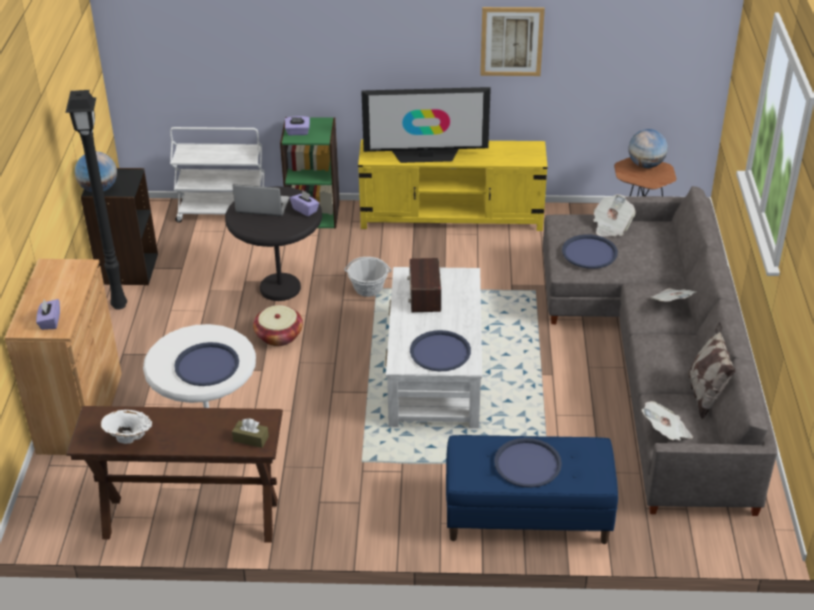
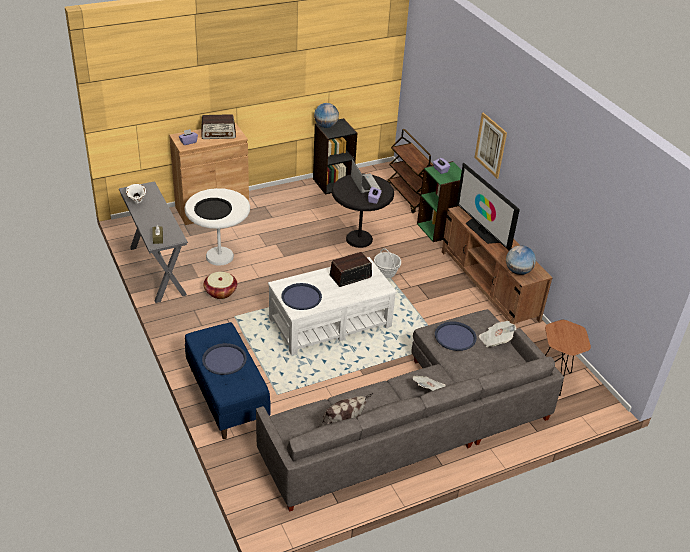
camera: 60 degrees right, 0 degrees up
(57, 284) = (218, 134): none -> radio
(118, 305) = (301, 191): black floor lamp -> none
(191, 519) = (157, 270): brown console table -> grey console table
(207, 365) = (213, 209): blue tray -> black tray
(223, 212) = (410, 197): white cart -> brown cart
(279, 336) = (317, 253): basket -> basket (220, 292)
(452, 216) = (489, 285): yellow tv stand -> brown tv stand
(511, 41) = (554, 191): picture -> picture (490, 145)
(646, 165) = (576, 335): globe -> globe (518, 271)
(665, 432) = (290, 416): newspaper -> none

